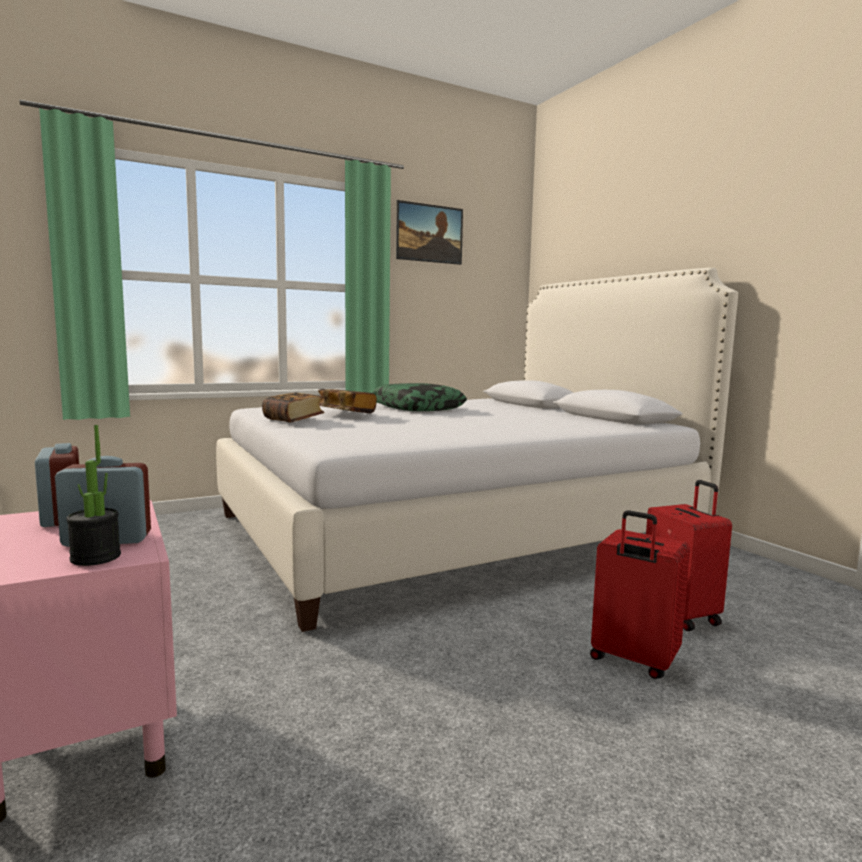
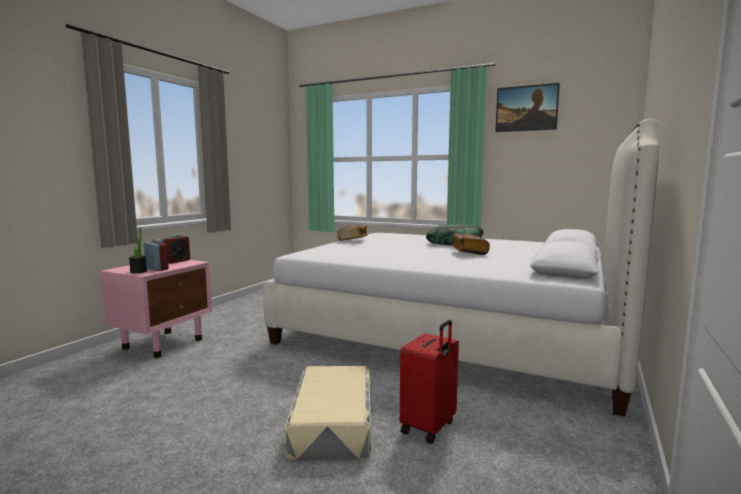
camera: 55 degrees right, 0 degrees up
(346, 413) = (390, 239): book -> book (469, 252)
(632, 661) = (332, 421): red suitcase -> beige storage box

